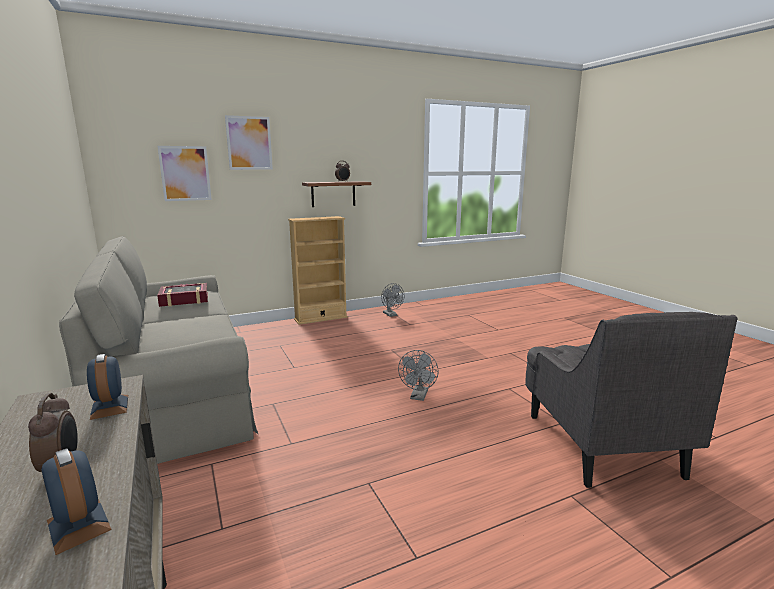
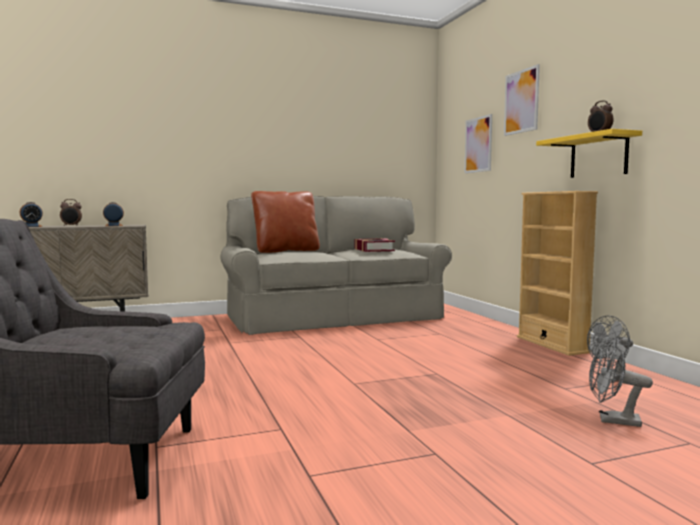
camera: 95 degrees right, 10 degrees down
(155, 335) = (286, 251): none -> brown pillow
(333, 194) = (598, 156): brown shelf -> yellow shelf
(418, 397) = (284, 379): grey fan -> grey fan (612, 420)

